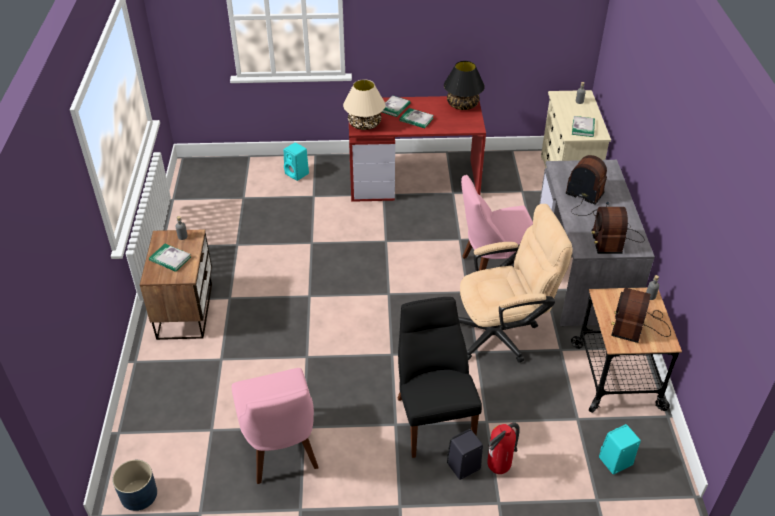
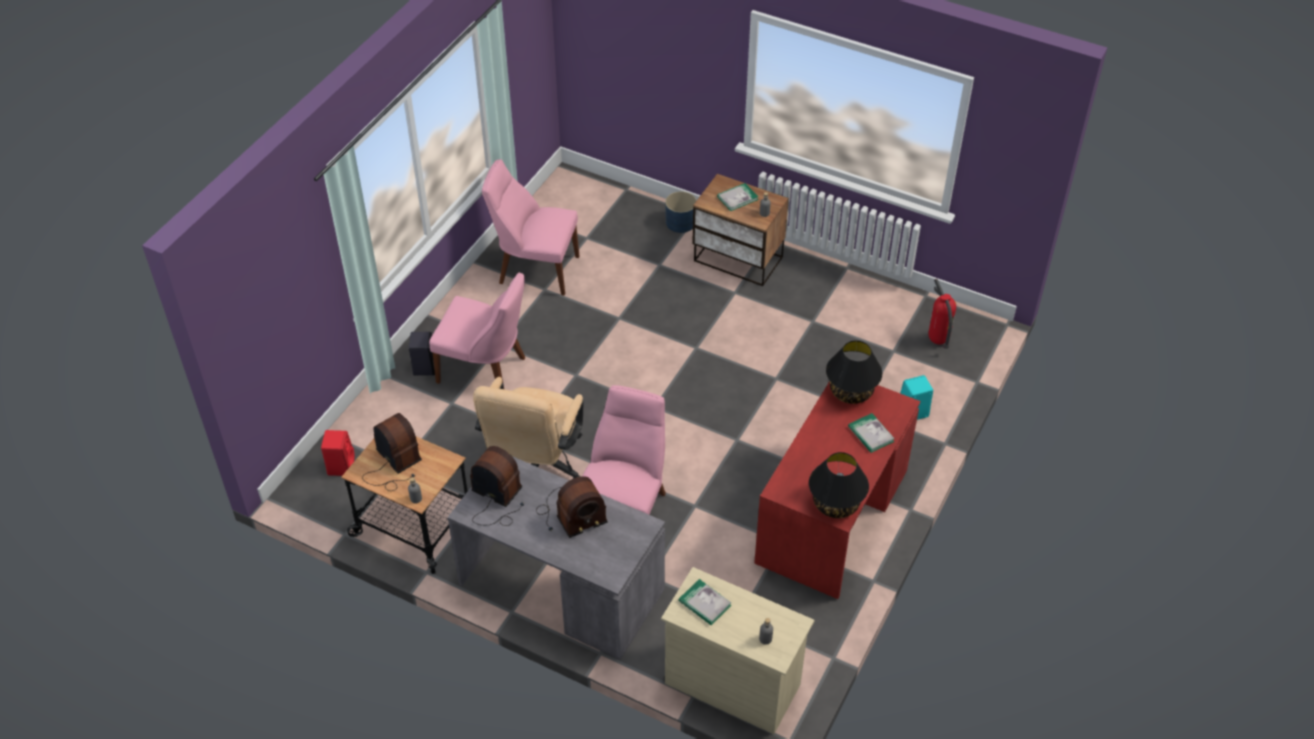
camera: 120 degrees right, 5 degrees up
(138, 494) = (559, 187): blue planter -> blue planter (681, 222)
(364, 124) = (850, 391): beige table lamp -> black table lamp
(416, 119) = (830, 442): book -> none
(433, 417) = (485, 370): black chair -> pink chair
(498, 469) = (403, 387): fire extinguisher -> fire extinguisher (937, 341)
(615, 462) = (341, 465): turquoise speaker -> red speaker

